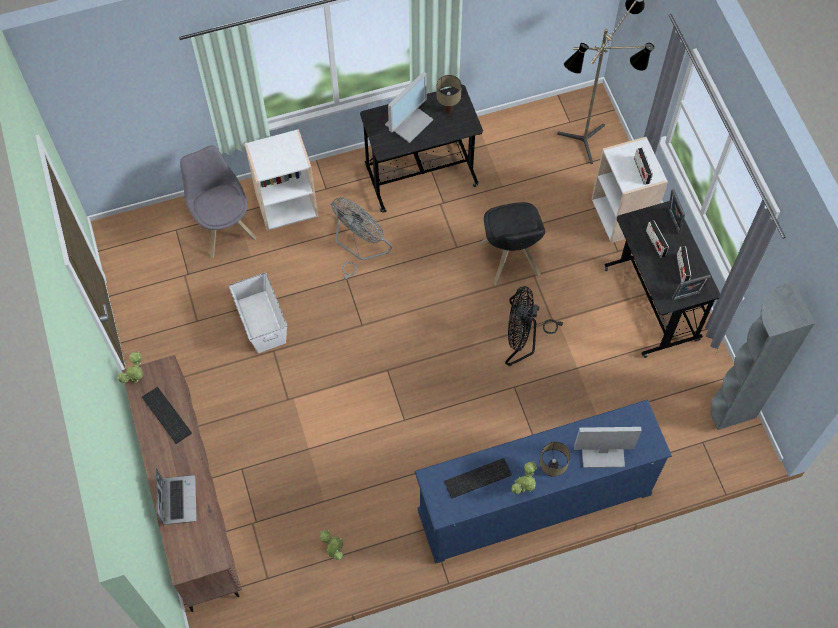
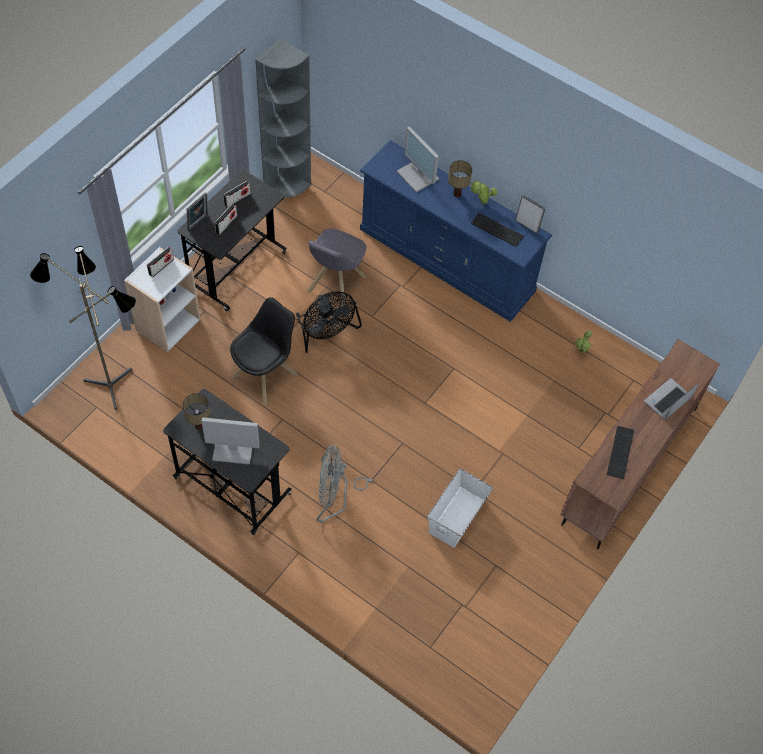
camera: 130 degrees left, 5 degrees down
(136, 379) = (614, 494): potted plant -> none
(223, 228) = (399, 608): grey chair -> grey chair (336, 284)
(287, 204) = (337, 573): white bookcase -> none
(687, 297) = (258, 186): picture frame -> picture frame (527, 225)

